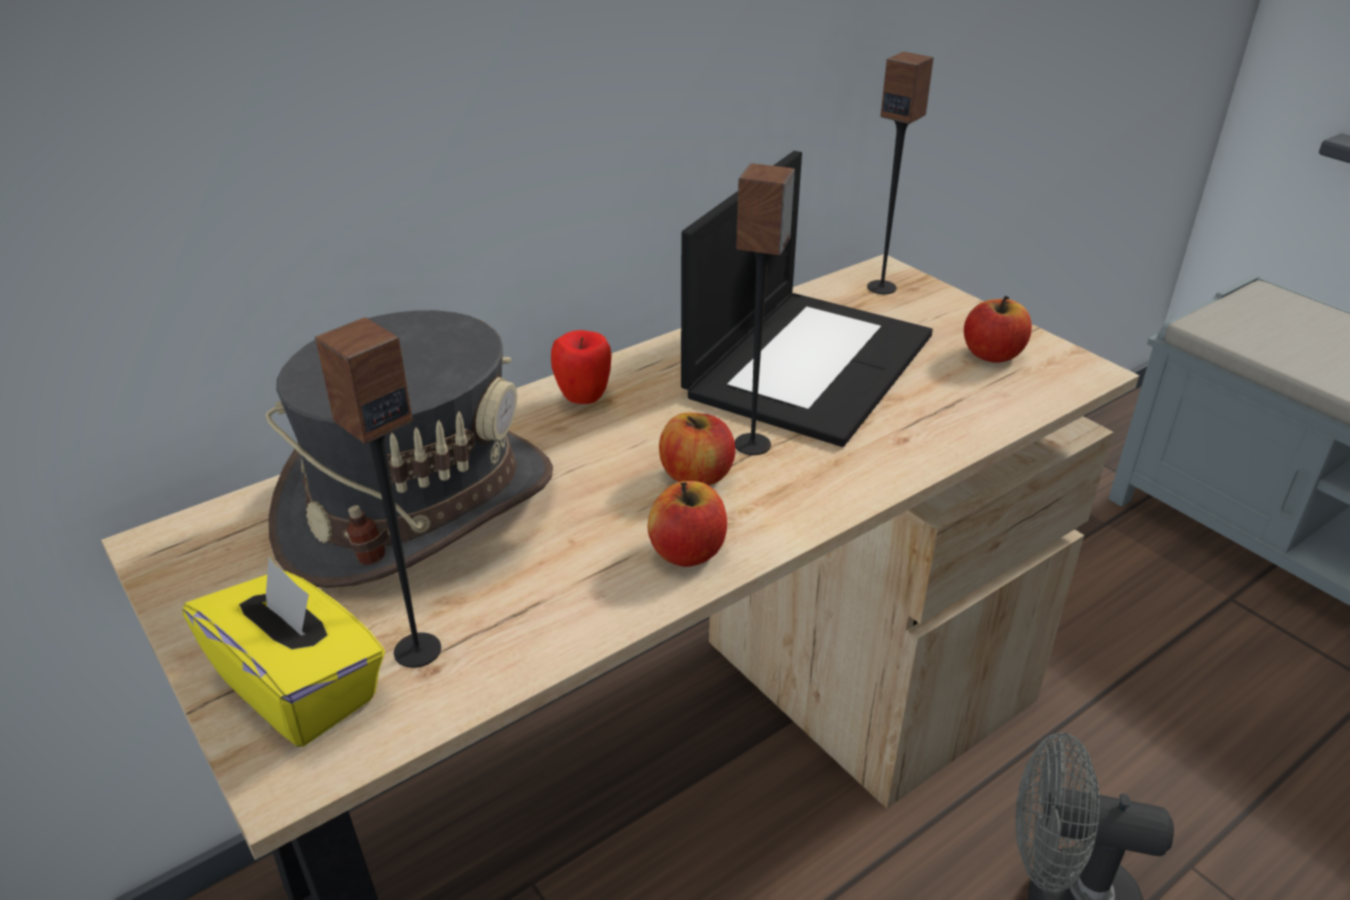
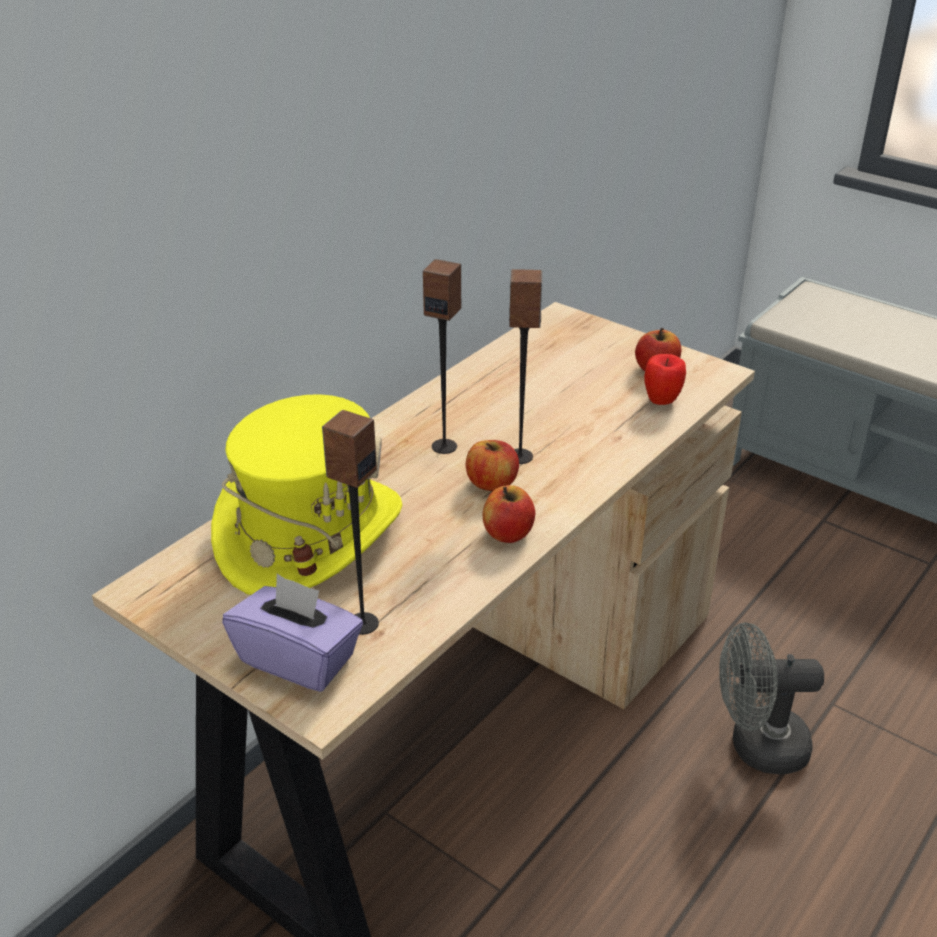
camera: 15 degrees left, 0 degrees up
(300, 687) = (298, 659): yellow tissue box -> purple tissue box
(417, 505) = (309, 534): grey hat -> yellow hat
(583, 399) = (388, 442): apple -> apple (661, 401)
(809, 363) = (534, 393): laptop -> none
(882, 287) = (563, 329): speaker -> speaker (444, 446)

